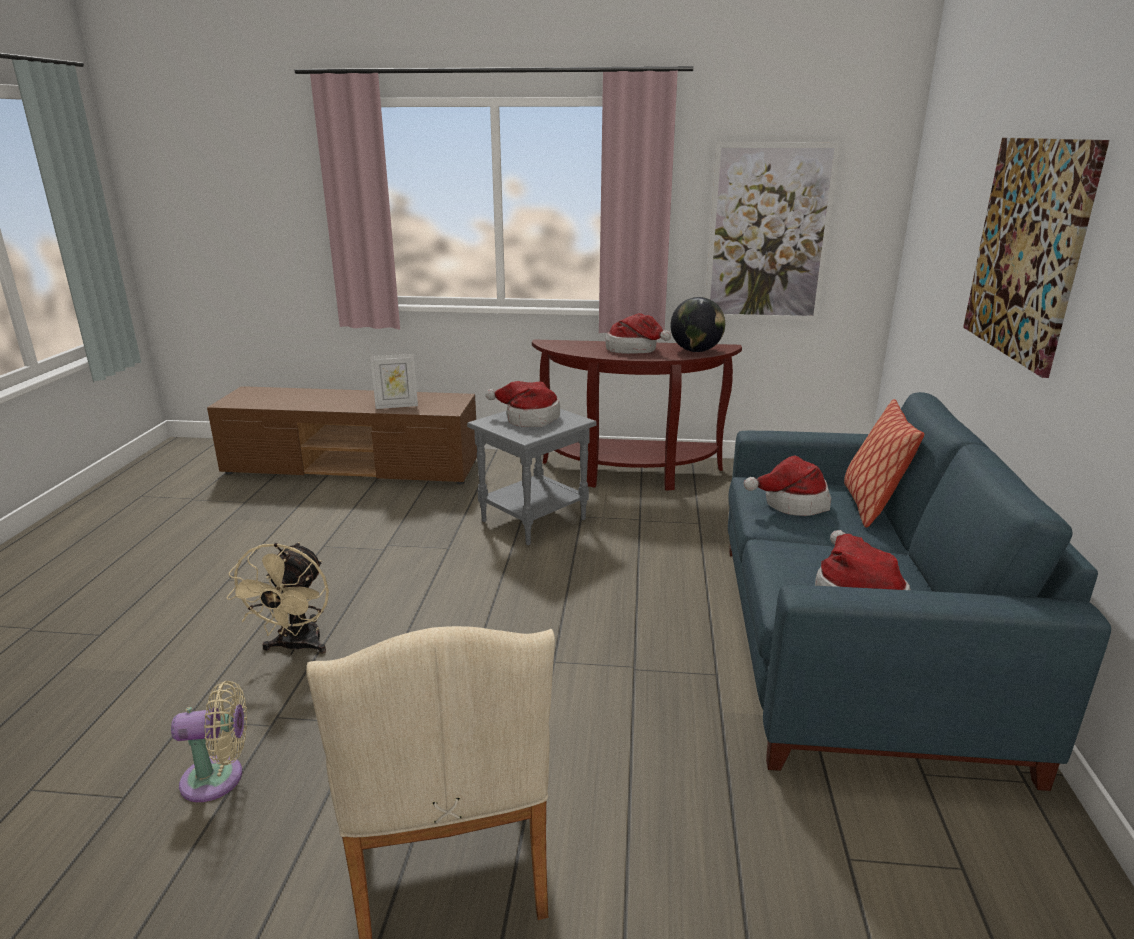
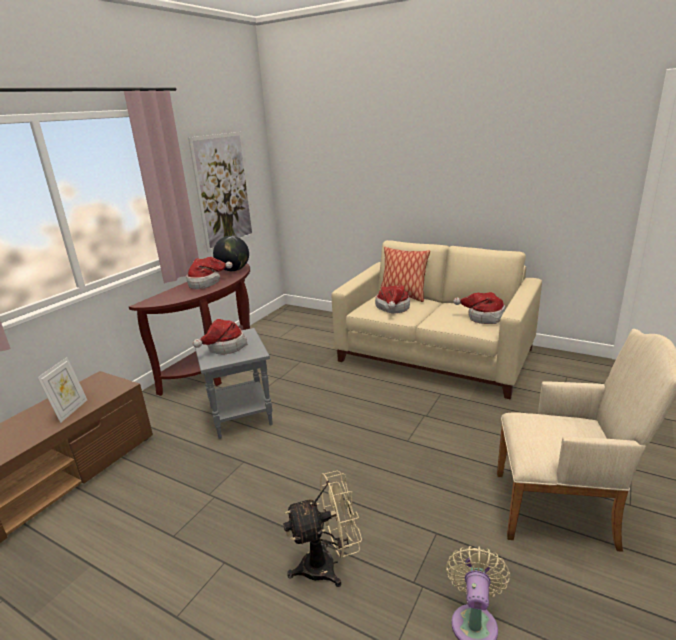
camera: 65 degrees left, 0 degrees up
(296, 647) = (327, 565): beige fan -> beige fan turned 45 degrees counterclockwise
(852, 645) = (435, 355): blue sofa -> beige sofa
(1028, 249) = (412, 166): picture -> none

